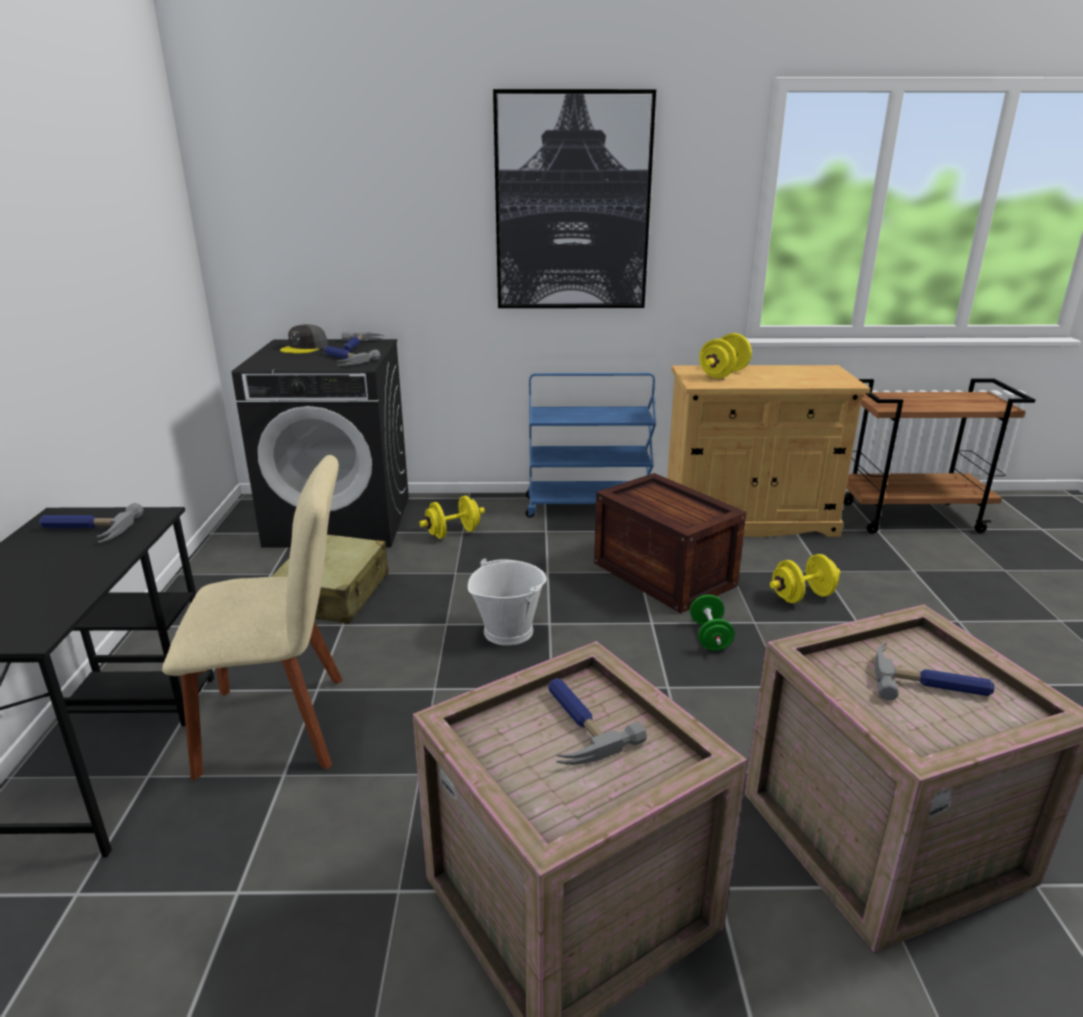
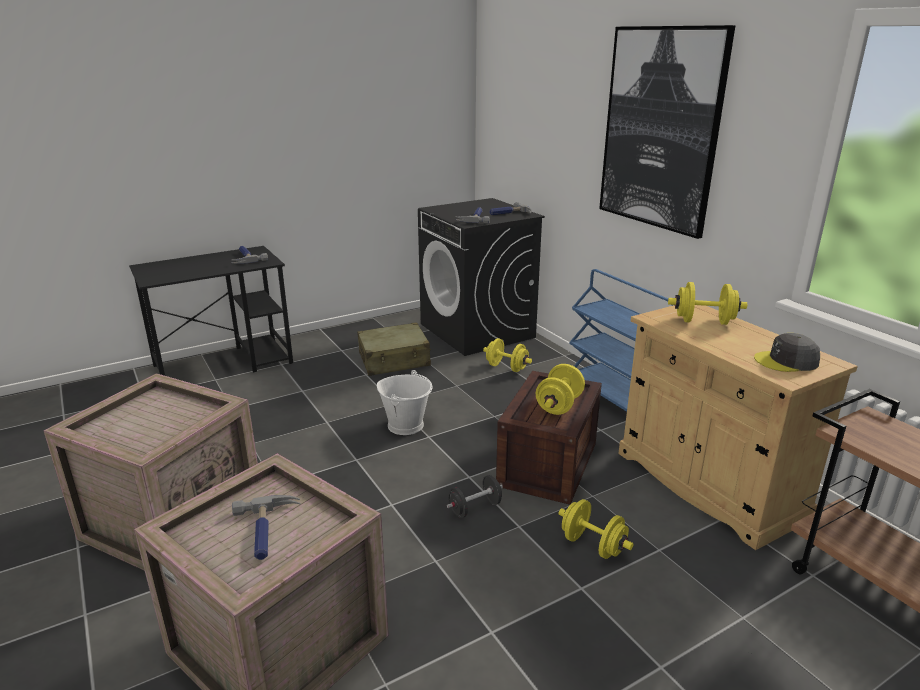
camera: 60 degrees right, 0 degrees up
(283, 725) = (268, 393): beige chair -> none
(305, 348) = (485, 206): grey cap -> grey cap (786, 361)
(576, 724) = (169, 416): hammer -> none
(675, 502) = (559, 405): none -> yellow dumbbell
(710, 636) = (475, 508): green dumbbell -> black dumbbell

